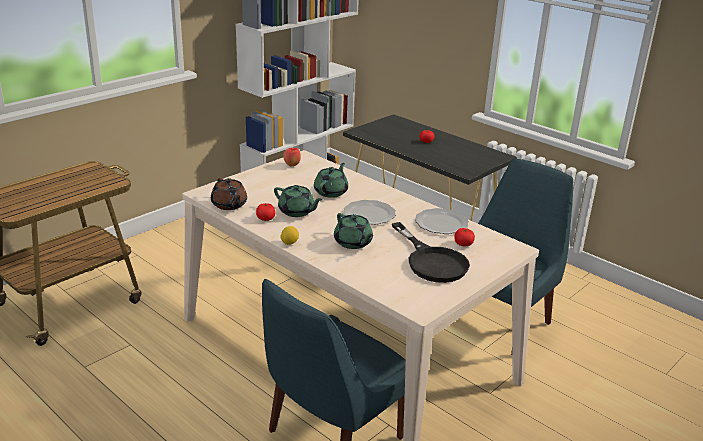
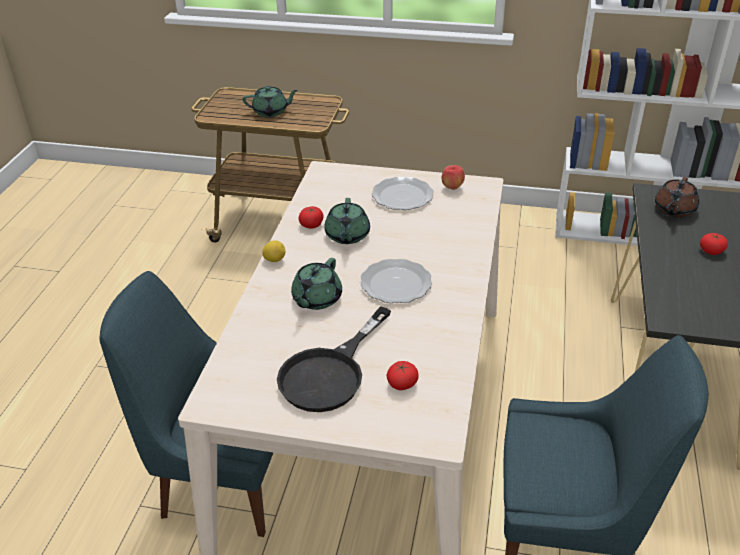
camera: 60 degrees right, 10 degrees up
(229, 205) = (316, 194): brown teapot -> brown teapot (674, 210)
(331, 192) = (420, 237): green teapot -> green teapot (271, 111)
(441, 223) = (437, 345): plate -> plate (403, 196)

